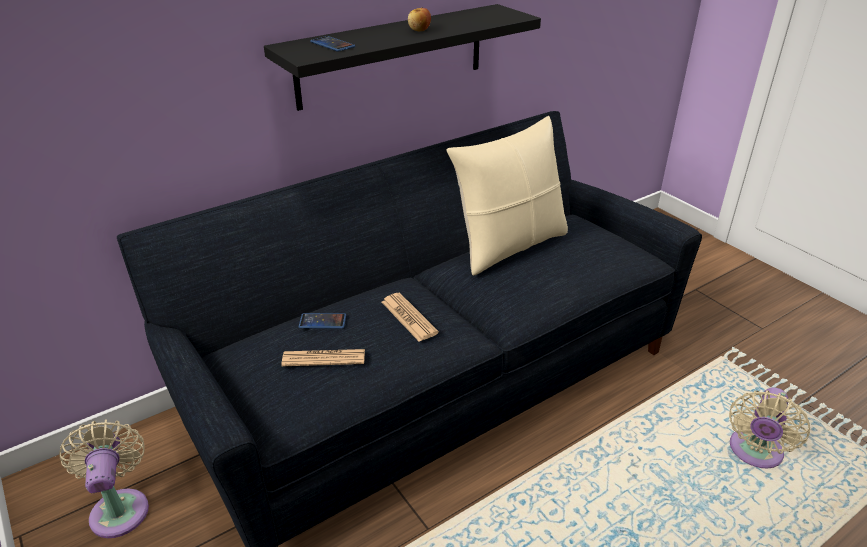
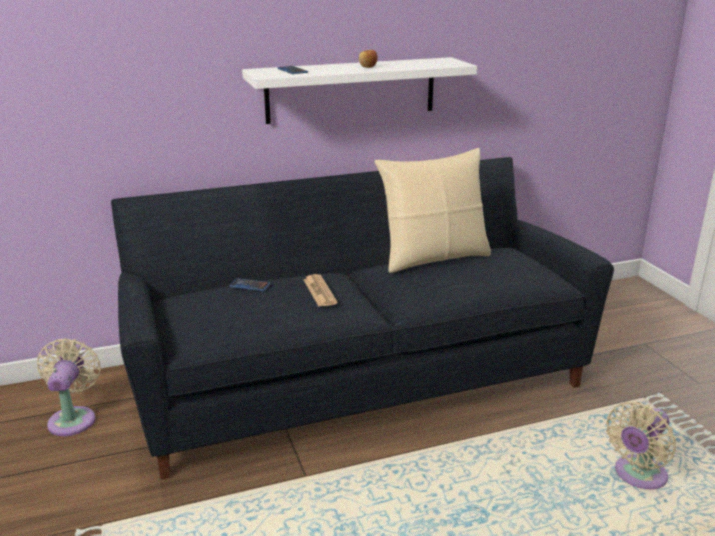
camera: 15 degrees right, 10 degrees down
(324, 358) = (238, 306): newspaper -> none
(392, 56) = (351, 90): black shelf -> white shelf

